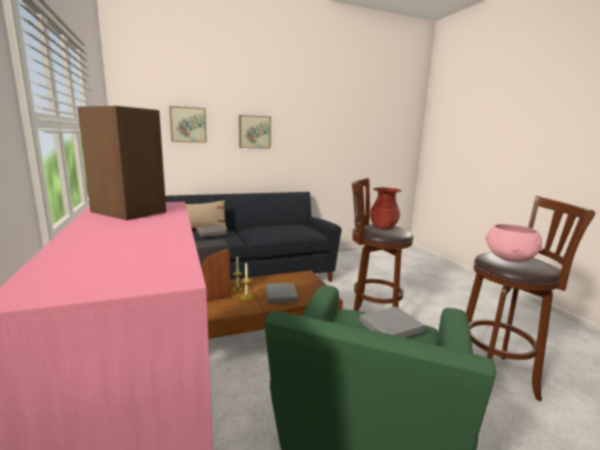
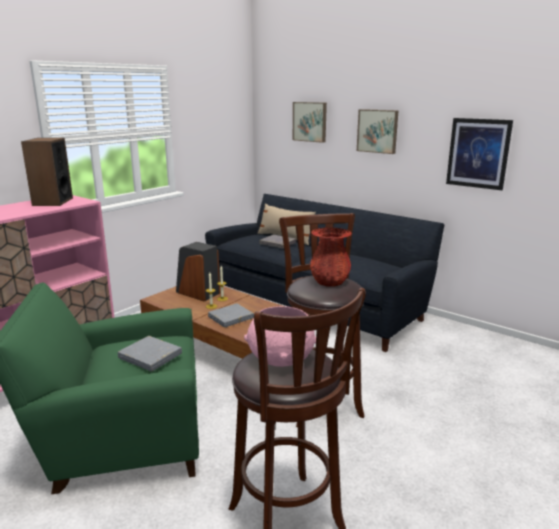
camera: 60 degrees right, 5 degrees up
(323, 145) = (478, 153): none -> picture

